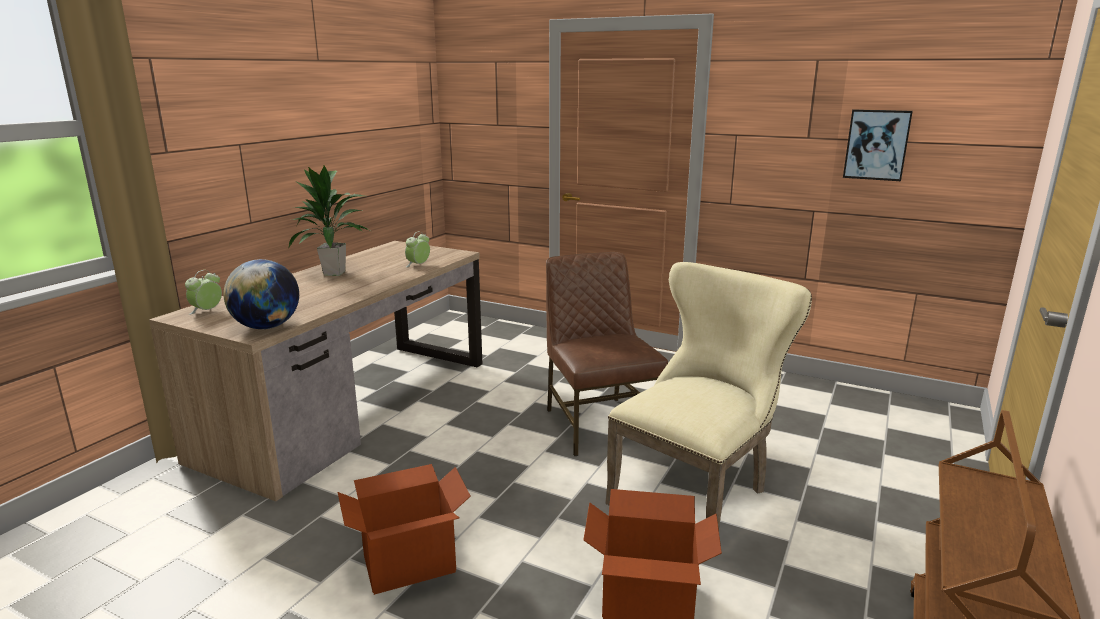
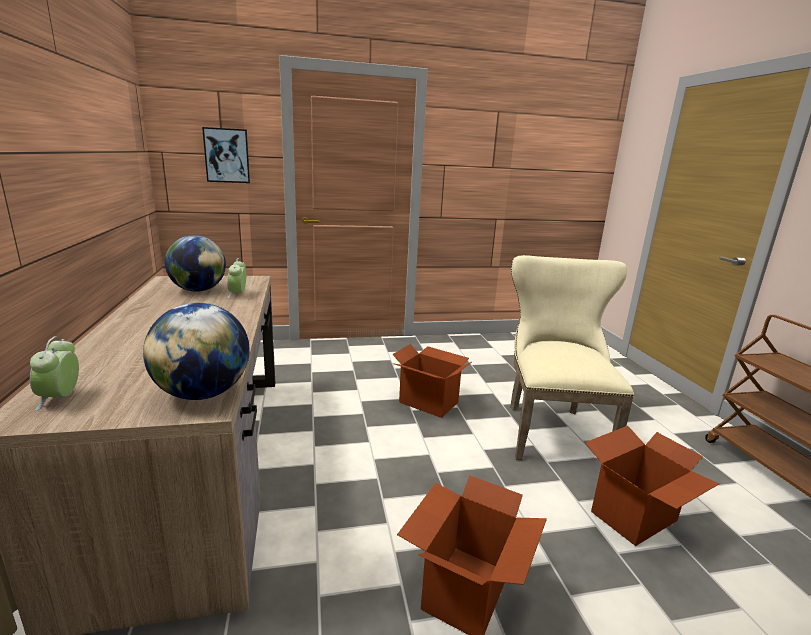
camera: 40 degrees left, 0 degrees up
(335, 273) = (157, 317): potted plant -> none
(399, 257) = (198, 290): none -> globe
(599, 424) = (429, 402): brown chair -> cardboard box
(876, 145) = (534, 172): picture -> picture (227, 155)

